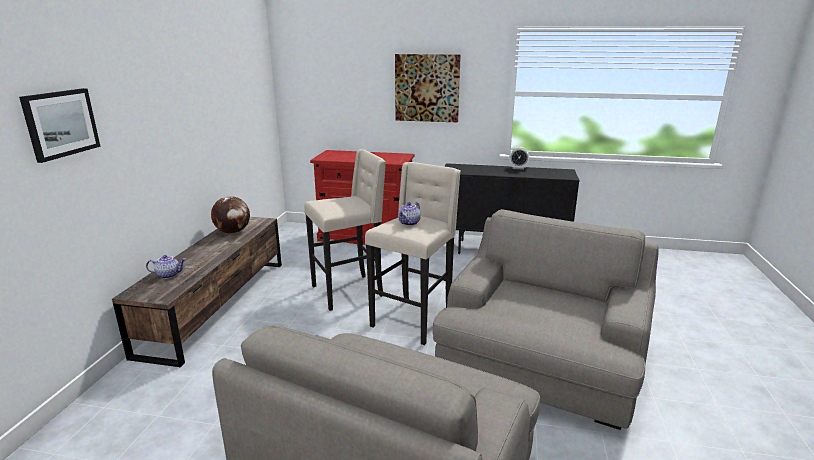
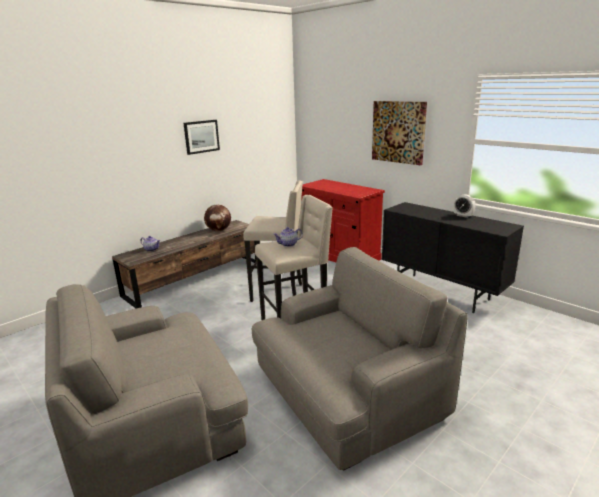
camera: 35 degrees right, 0 degrees up
(61, 123) = (85, 146): picture -> picture (201, 136)

